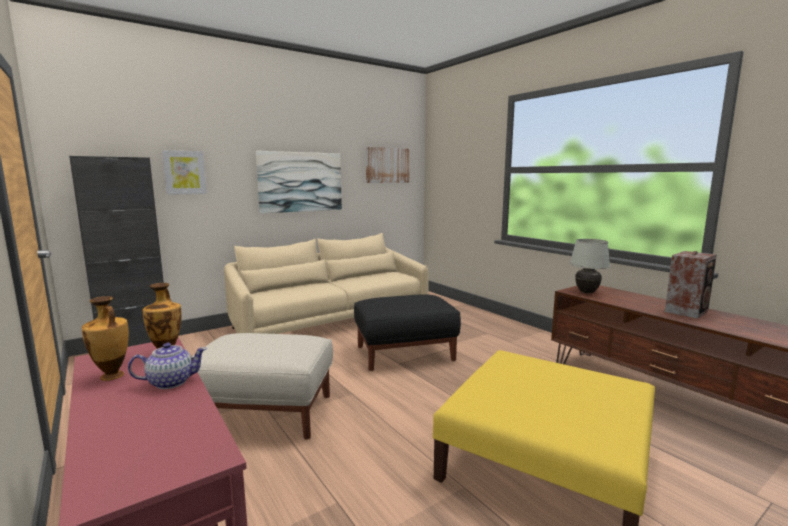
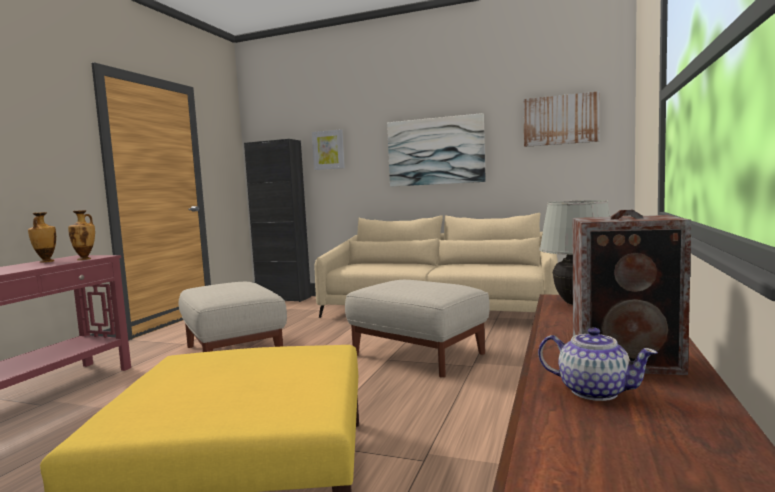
camera: 55 degrees right, 5 degrees down
(170, 382) = (37, 266): teapot -> teapot (593, 391)
(405, 353) = (418, 354): black ottoman -> beige ottoman

